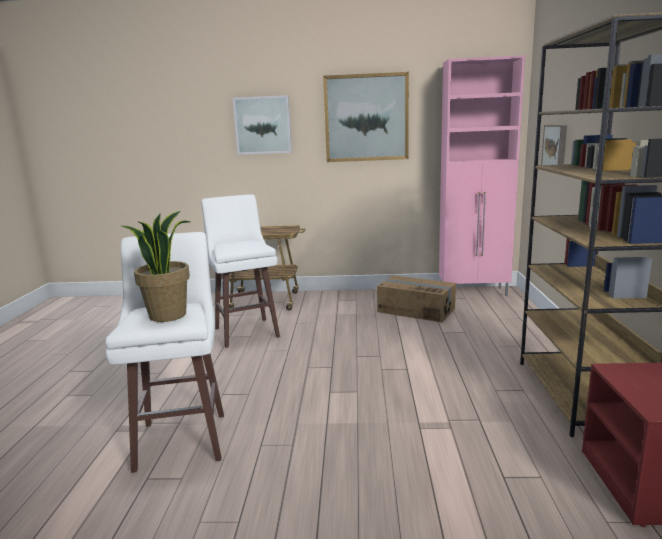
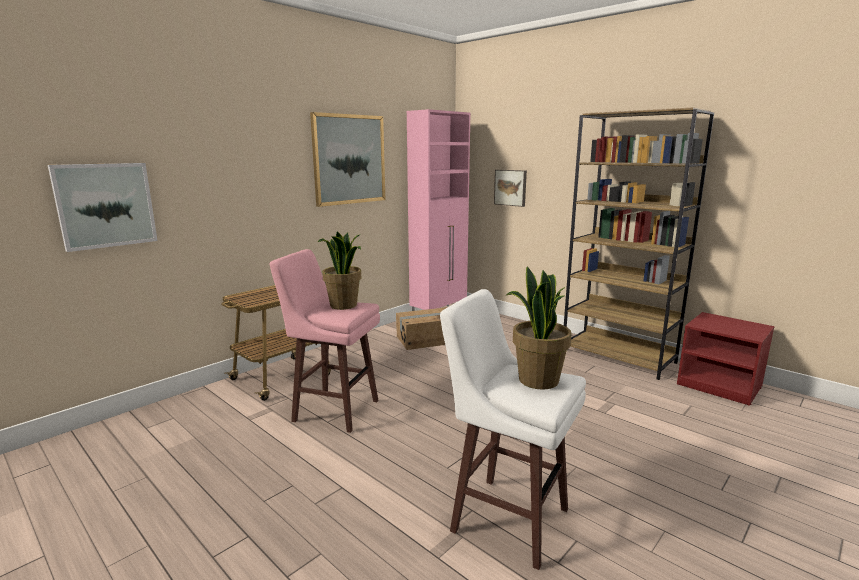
camera: 50 degrees left, 0 degrees up
(246, 332) = (334, 410): white stool -> pink stool
(247, 243) = (344, 305): none -> potted plant
(263, 125) = (248, 165): picture -> picture (105, 205)

